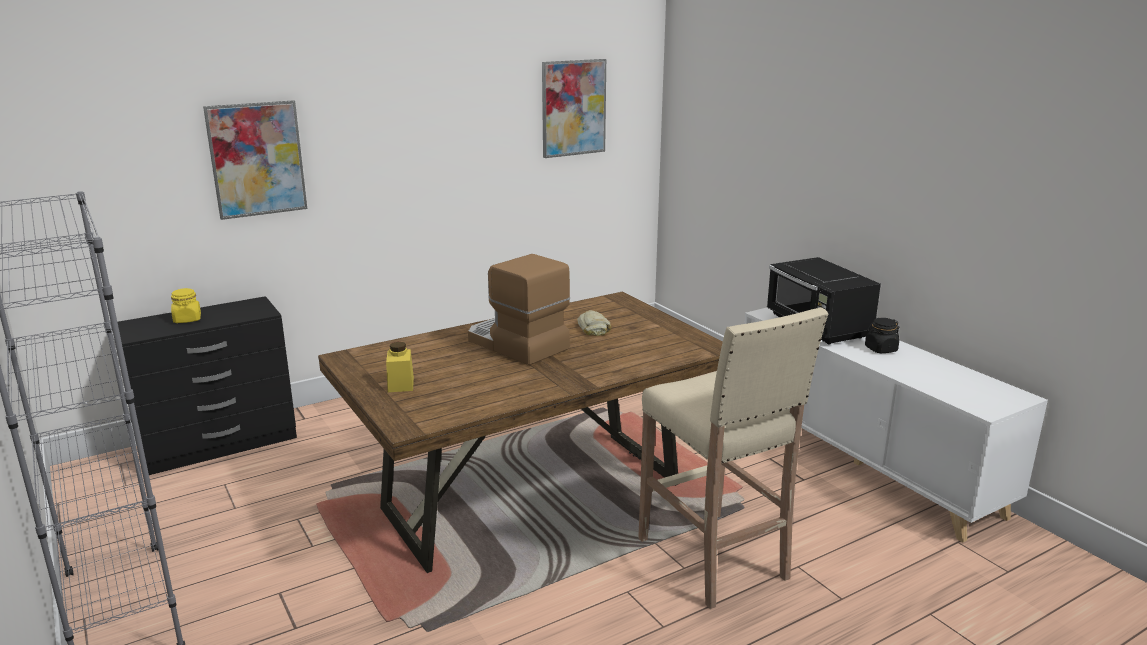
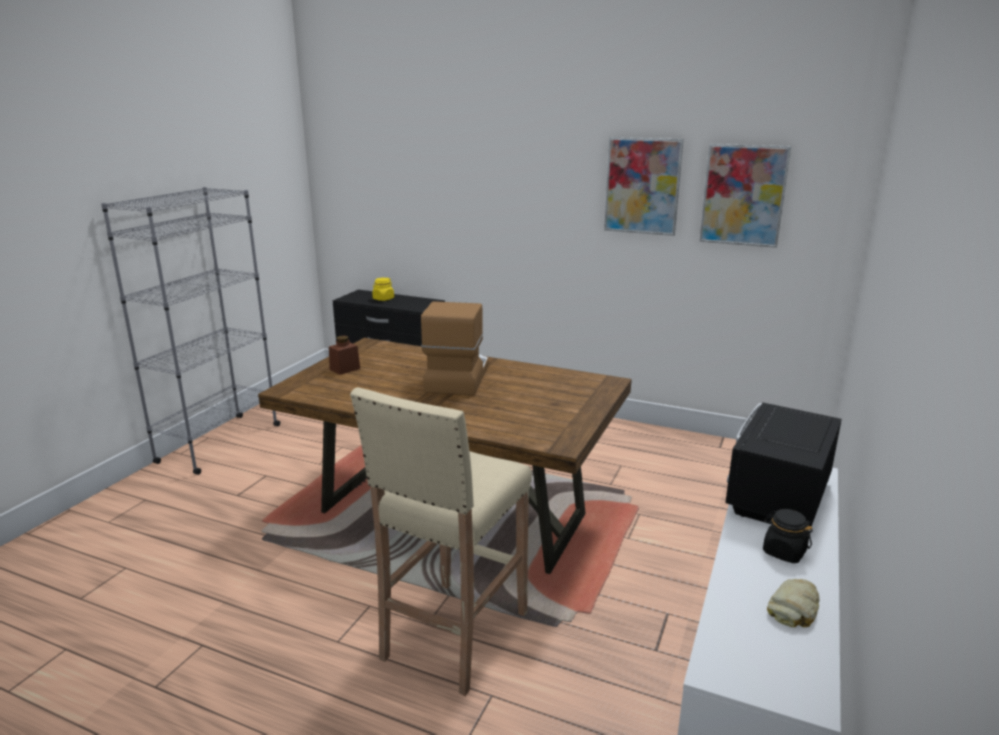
camera: 55 degrees right, 0 degrees up
(257, 159) = (452, 198): picture -> picture (642, 186)
(400, 384) = (345, 369): yellow jar -> brown jar
(593, 328) = (529, 391): bread -> bread (795, 608)

